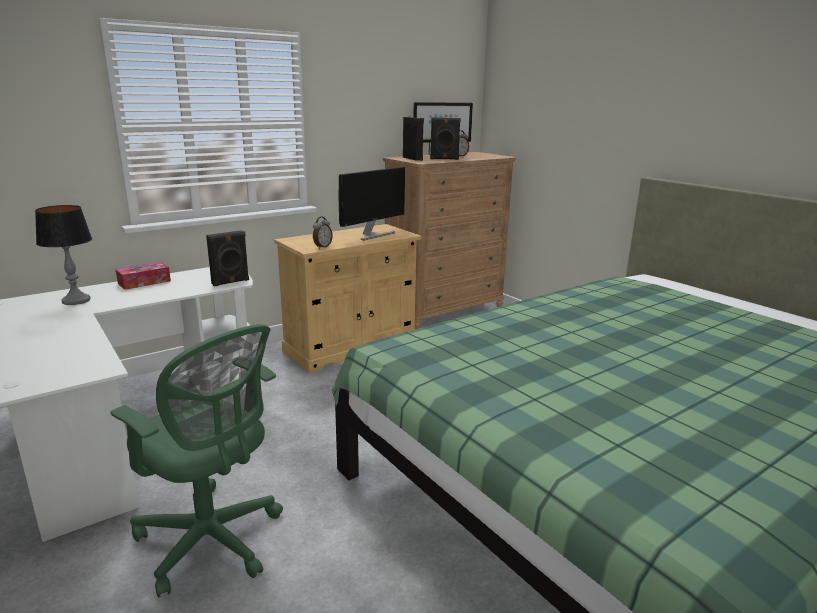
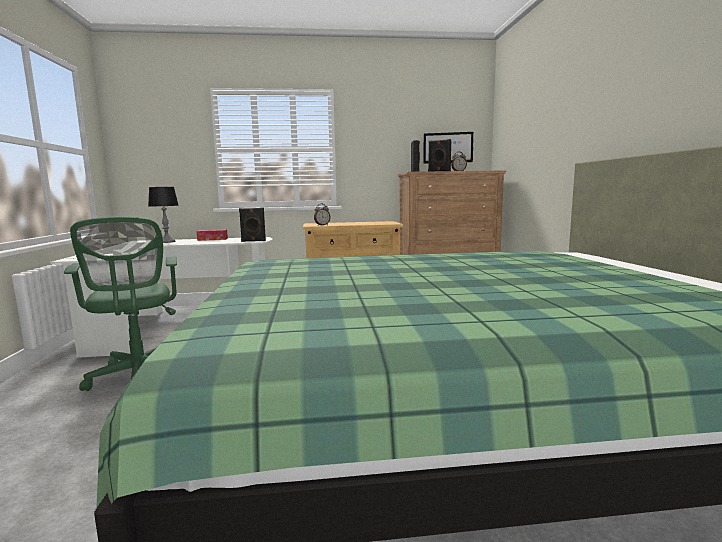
camera: 30 degrees right, 10 degrees down
(372, 235) = (369, 223): monitor -> none

